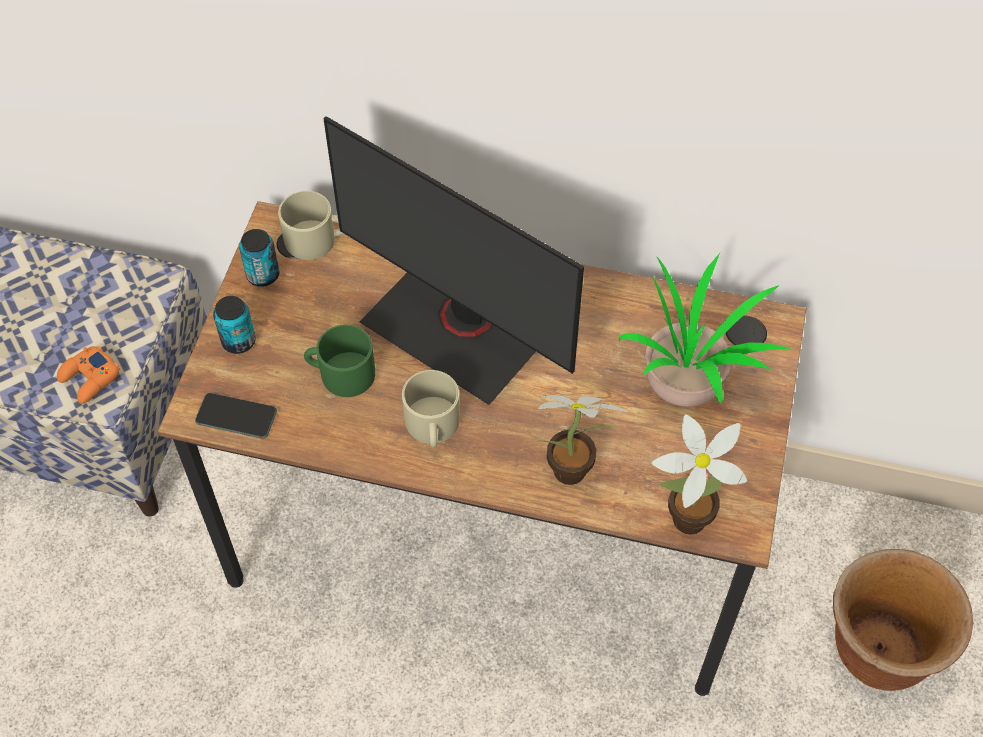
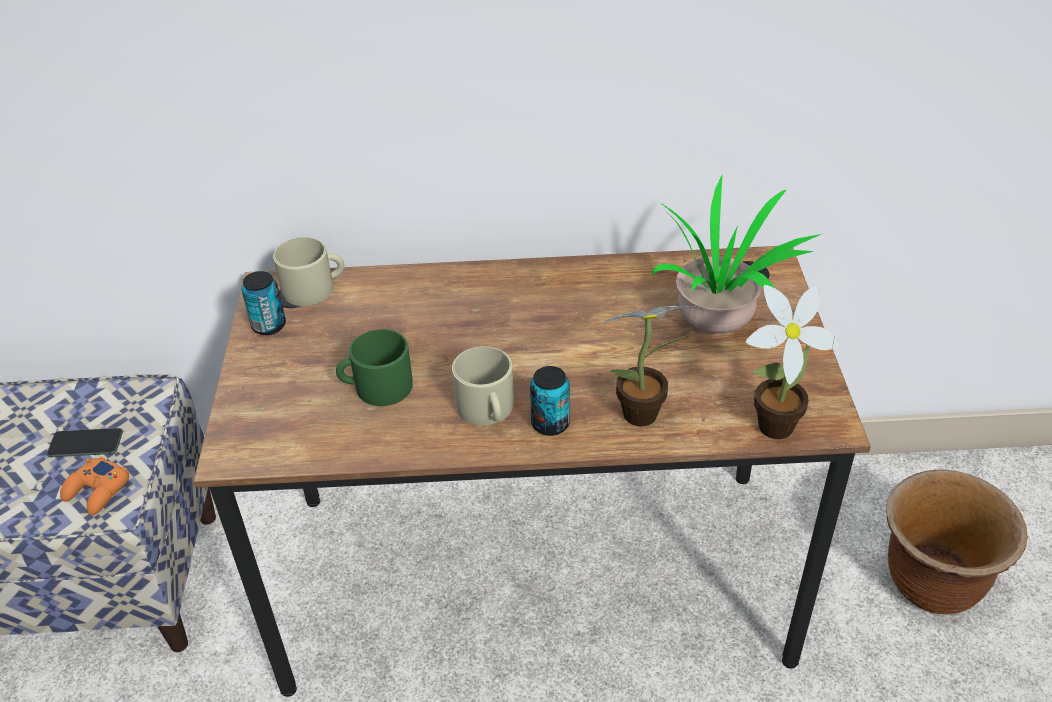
camera: 15 degrees left, 15 degrees down
(236, 416) = (277, 448): phone -> phone (85, 443)
(238, 341) = (260, 384): can -> can (550, 424)
(459, 327) = (481, 325): monitor -> none

